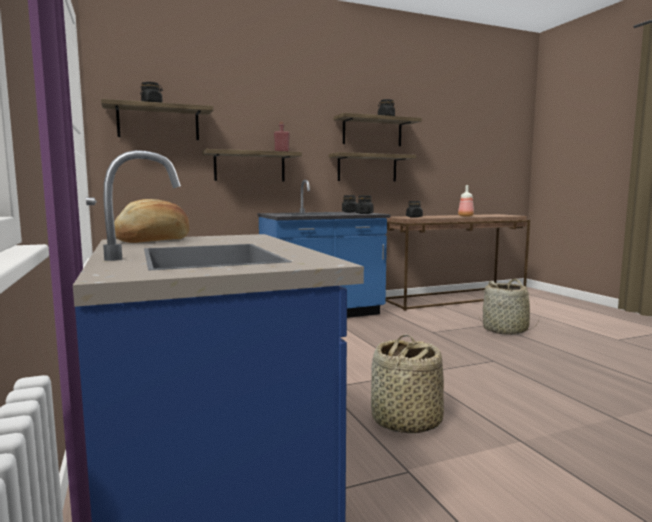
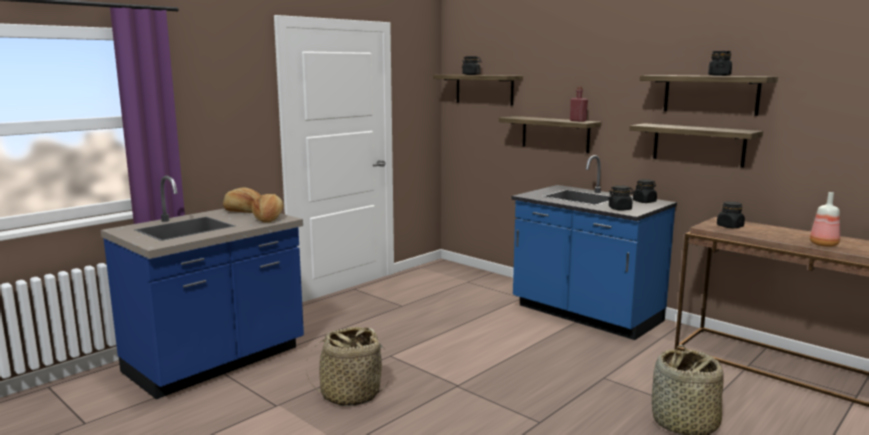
camera: 65 degrees right, 5 degrees up
(235, 237) = (269, 218): none -> bread

